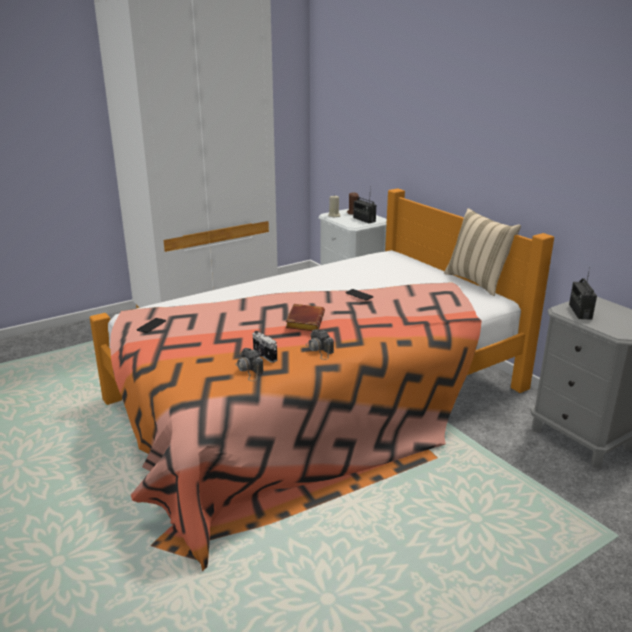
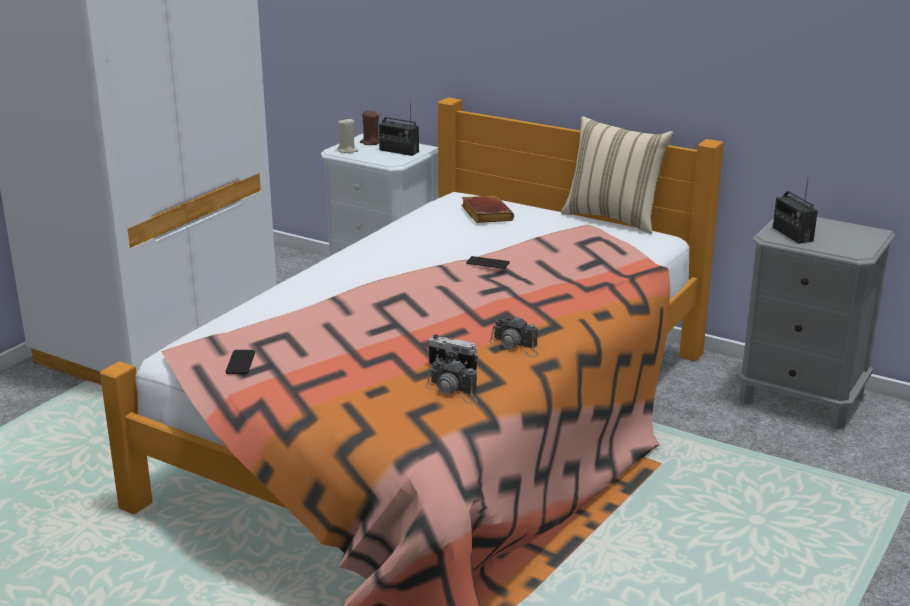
camera: 25 degrees left, 0 degrees up
(304, 321) = (457, 312): brown book -> brown book (484, 214)

